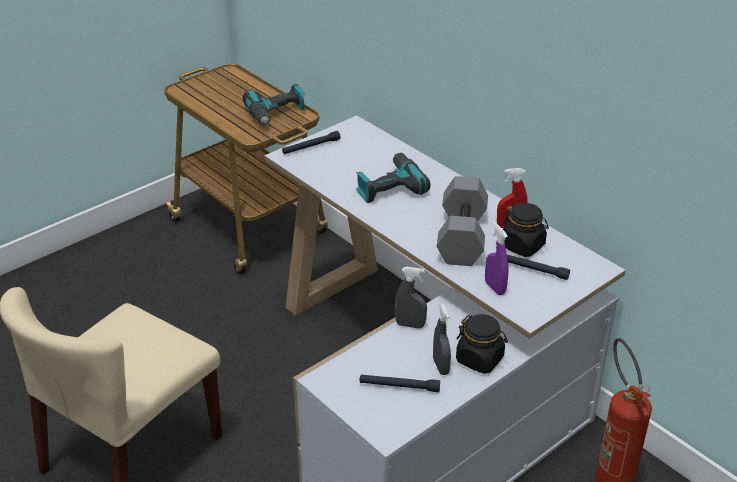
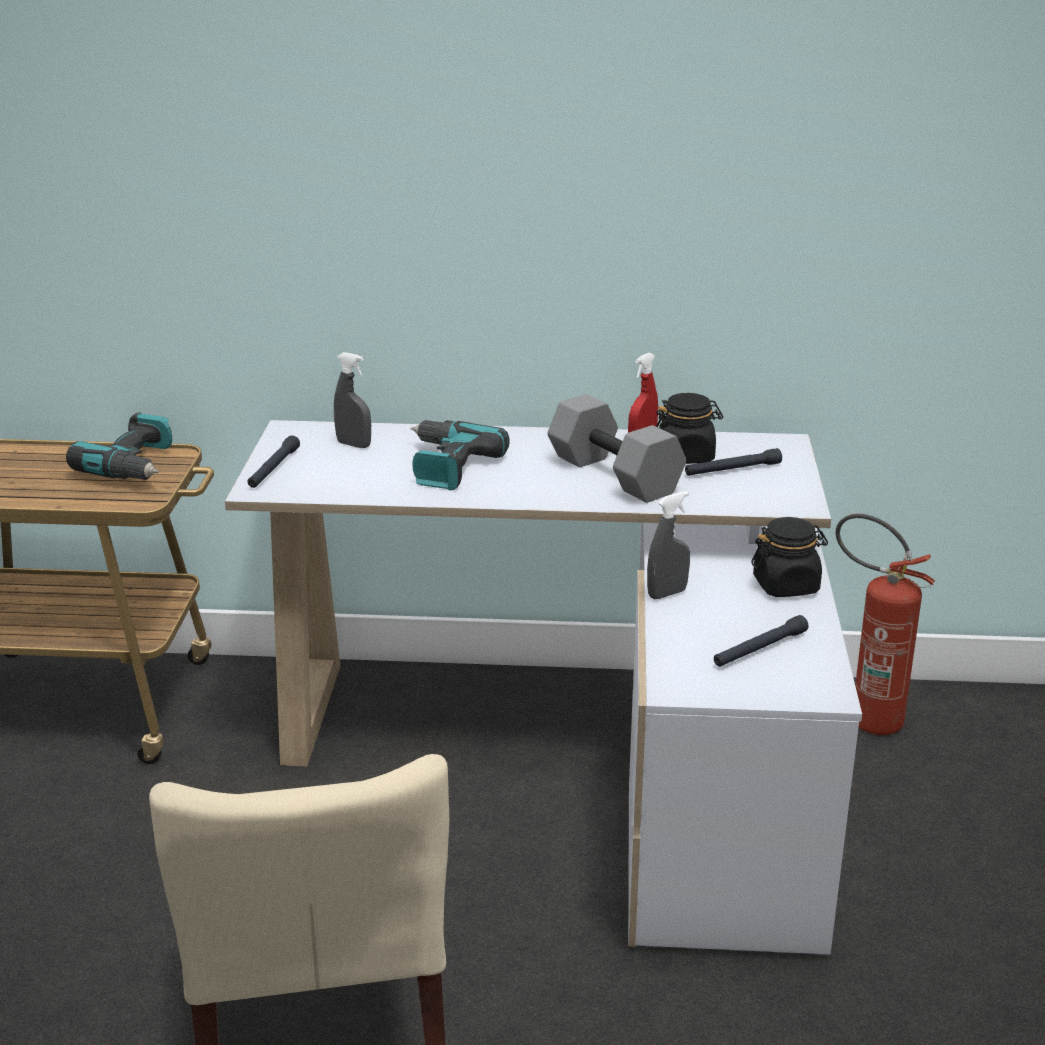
camera: 45 degrees left, 10 degrees down
(441, 366) = (763, 611): grey spray bottle -> grey spray bottle (354, 445)
(494, 288) = (730, 500): purple spray bottle -> none

